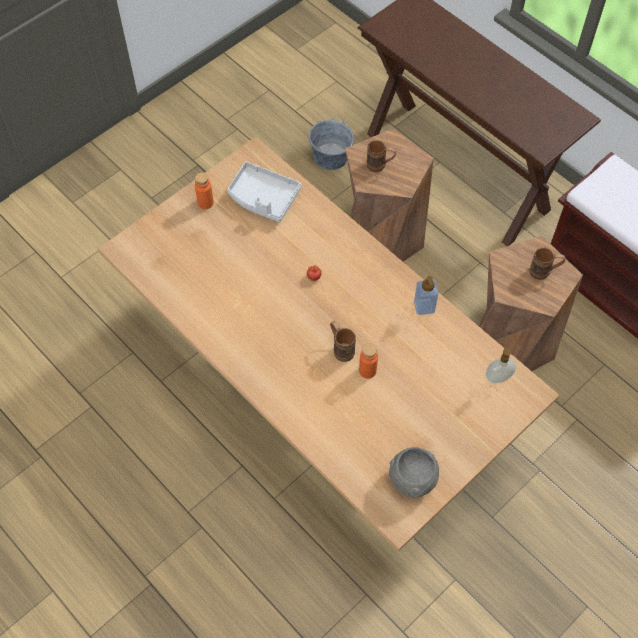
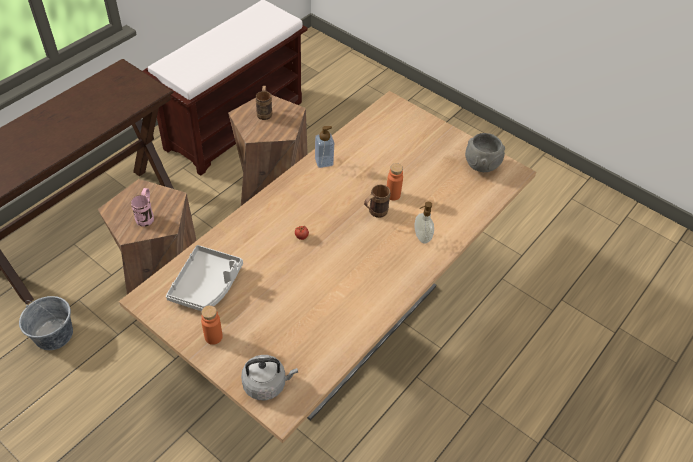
camera: 100 degrees left, 10 degrees down
(150, 240) = (267, 384): none -> grey kettle
(380, 166) = (146, 216): brown mug -> pink mug
(497, 377) = (381, 120): soap dispenser -> soap dispenser (421, 237)

